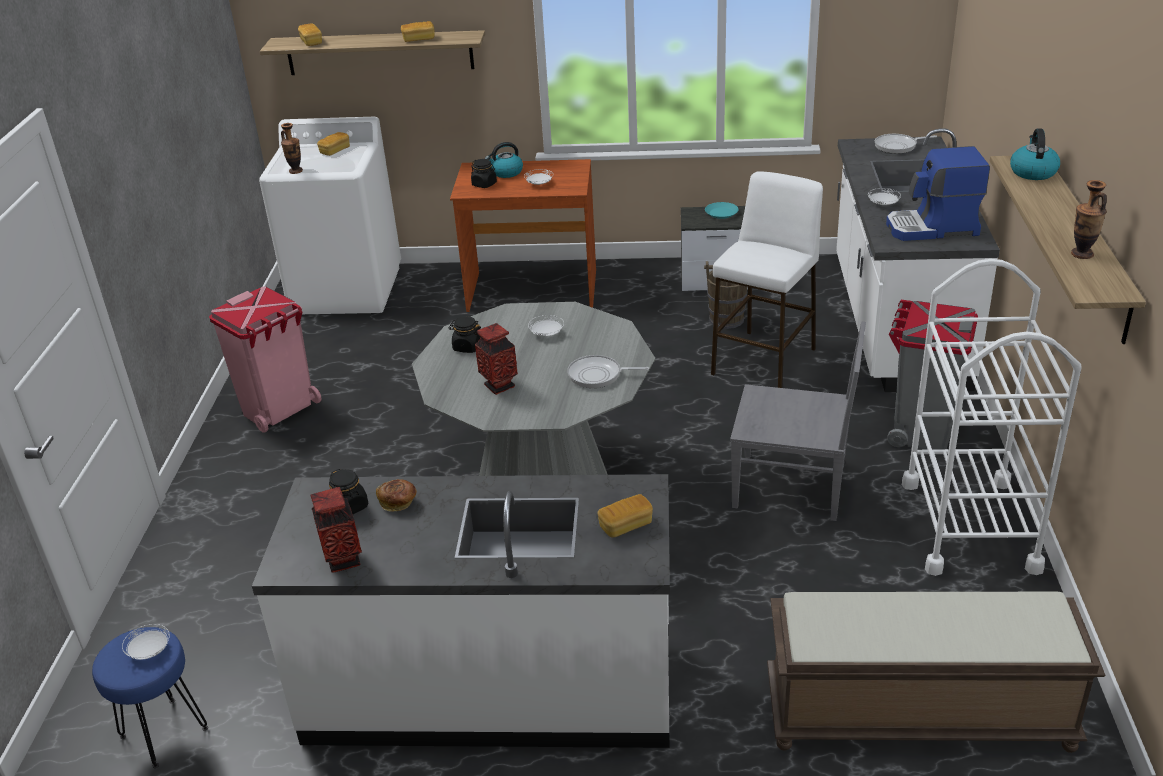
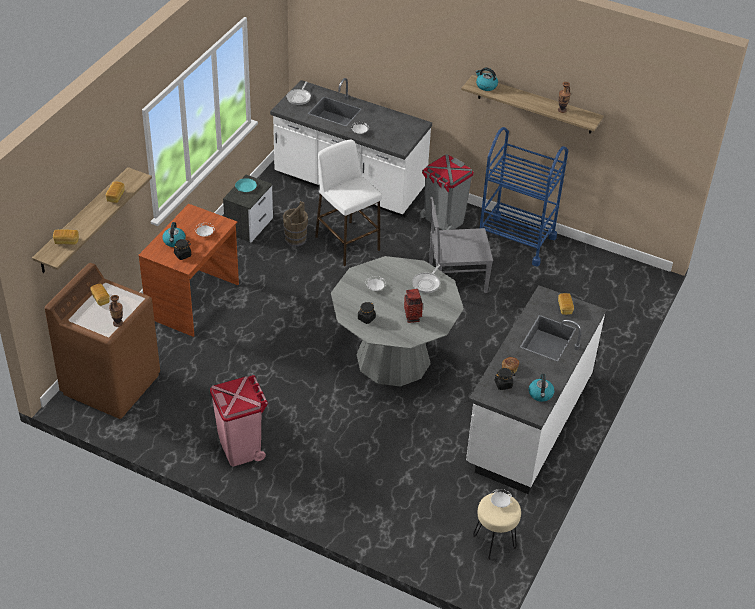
camera: 70 degrees left, 10 degrees up
(164, 731) = (493, 542): blue stool -> beige stool
(343, 560) = (540, 394): vase -> kettle
(347, 290) = (111, 383): white washing machine -> brown washing machine
(792, 487) = (455, 278): grey chair -> grey chair turned 135 degrees counterclockwise
(916, 716) = (609, 306): brown bench -> none
(933, 228) = (396, 129): coffee machine -> none
(969, 525) = (515, 240): white cart -> blue cart

